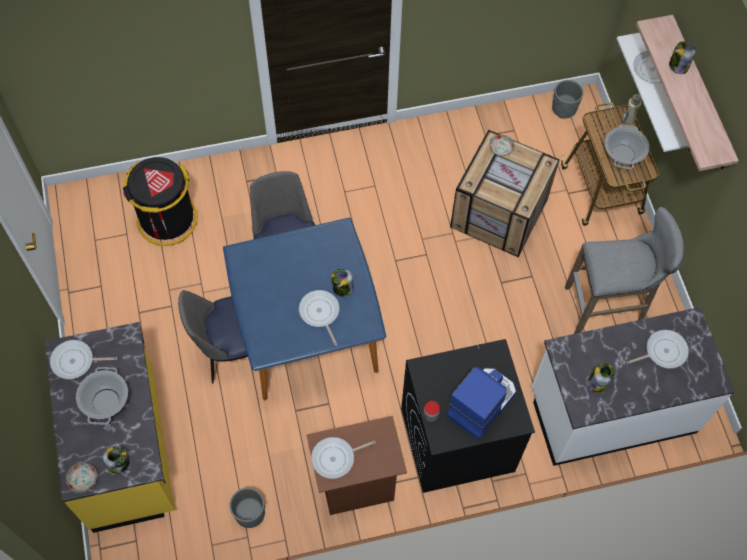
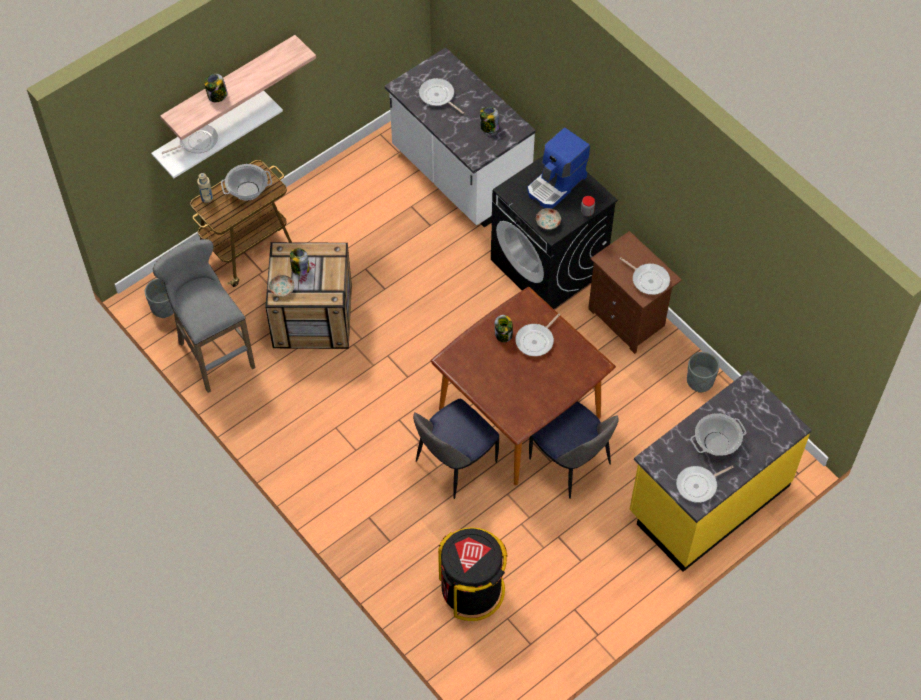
camera: 115 degrees left, 5 degrees down
(75, 361) = (698, 485): frying pan -> frying pan turned 90 degrees clockwise
(83, 479) = (786, 423): plate -> plate (547, 222)
(118, 463) = (758, 406): jar -> jar (300, 268)
(307, 334) = (520, 413): blue dining table -> brown dining table
(481, 403) = (557, 185): coffee machine -> coffee machine turned 60 degrees counterclockwise
(607, 307) = (366, 206): grey stool -> grey stool (213, 353)

